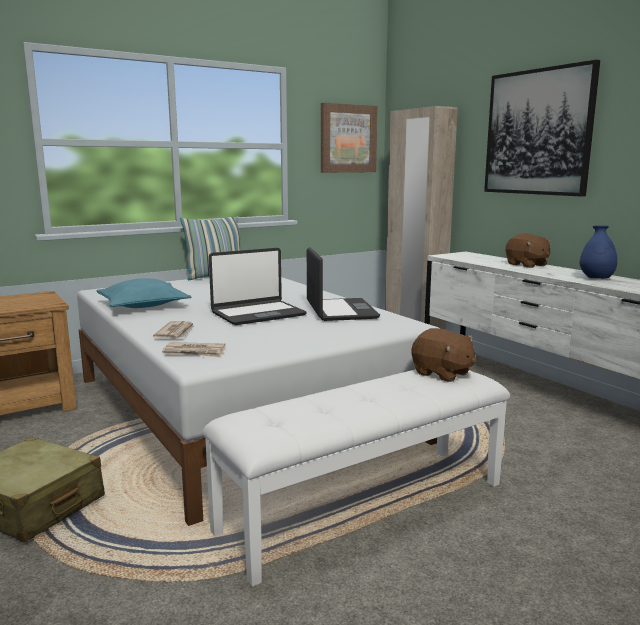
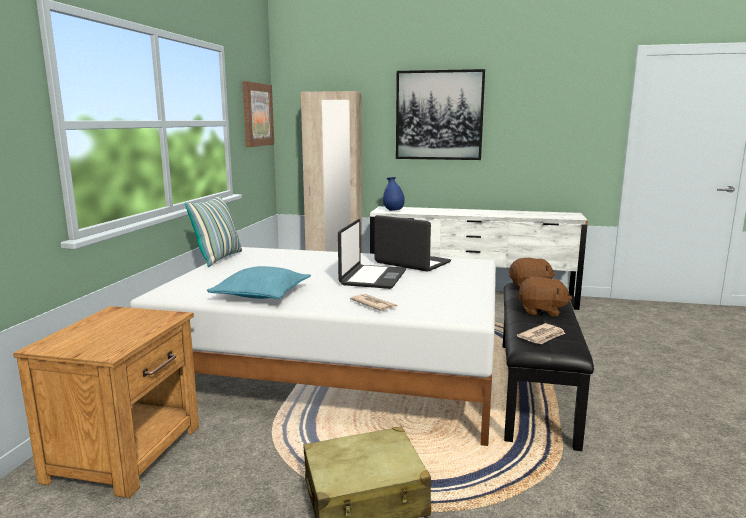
camera: 45 degrees left, 0 degrees up
(195, 352) = (438, 311): newspaper -> newspaper (542, 336)
(364, 505) = (533, 388): white bench -> black bench
(526, 265) = (448, 210): brown plush toy -> brown plush toy (541, 311)
(596, 279) = (509, 213): blue vase -> blue vase (393, 211)

